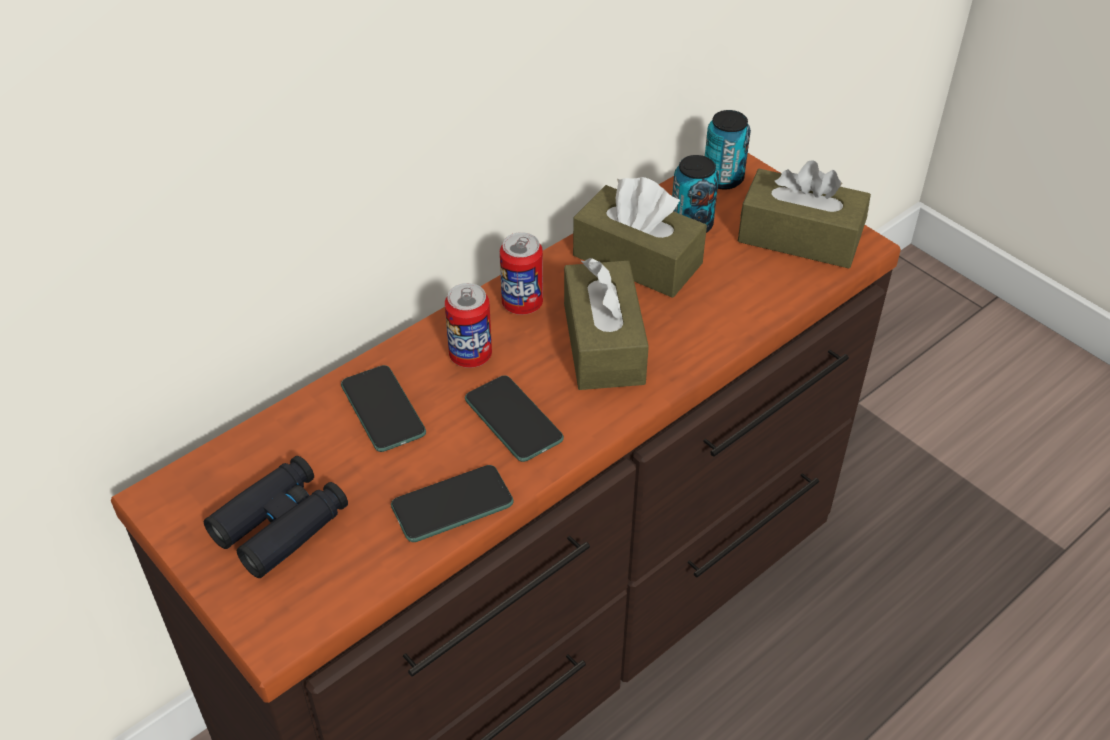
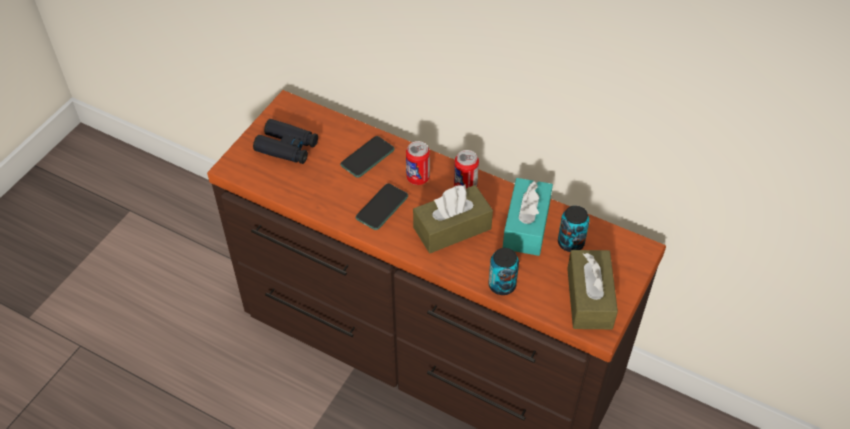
camera: 70 degrees right, 5 degrees up
(452, 505) = (320, 201): phone -> none
(637, 259) = (526, 225): brown tissue box -> turquoise tissue box
(723, 178) = (624, 248): can -> can (502, 285)

